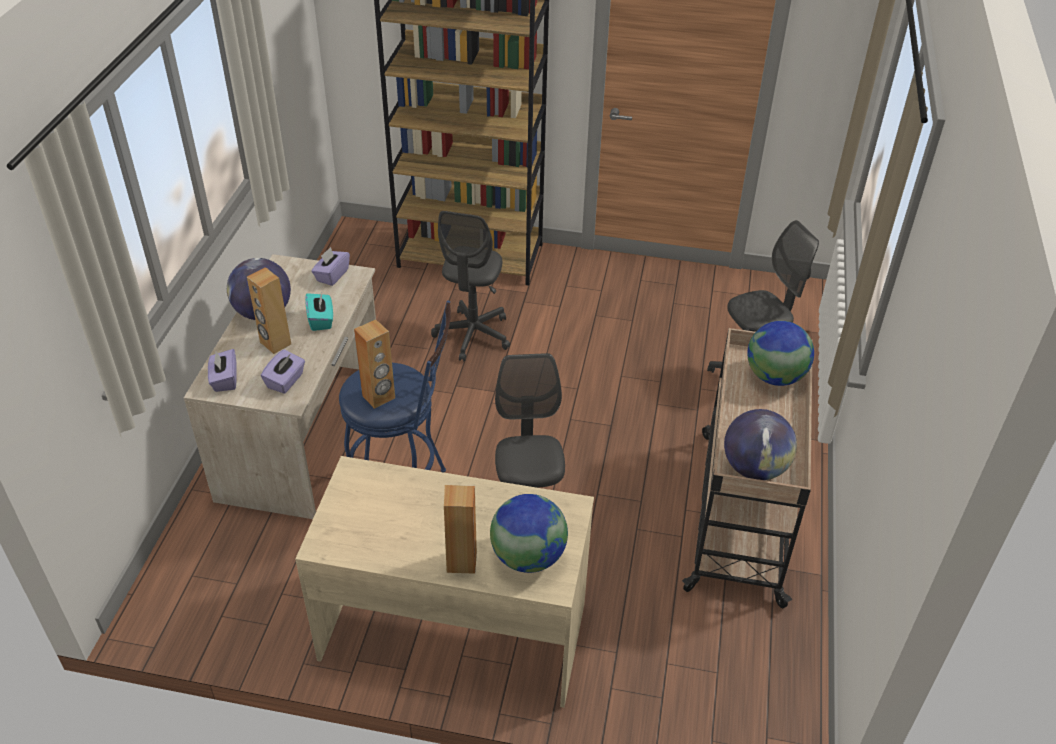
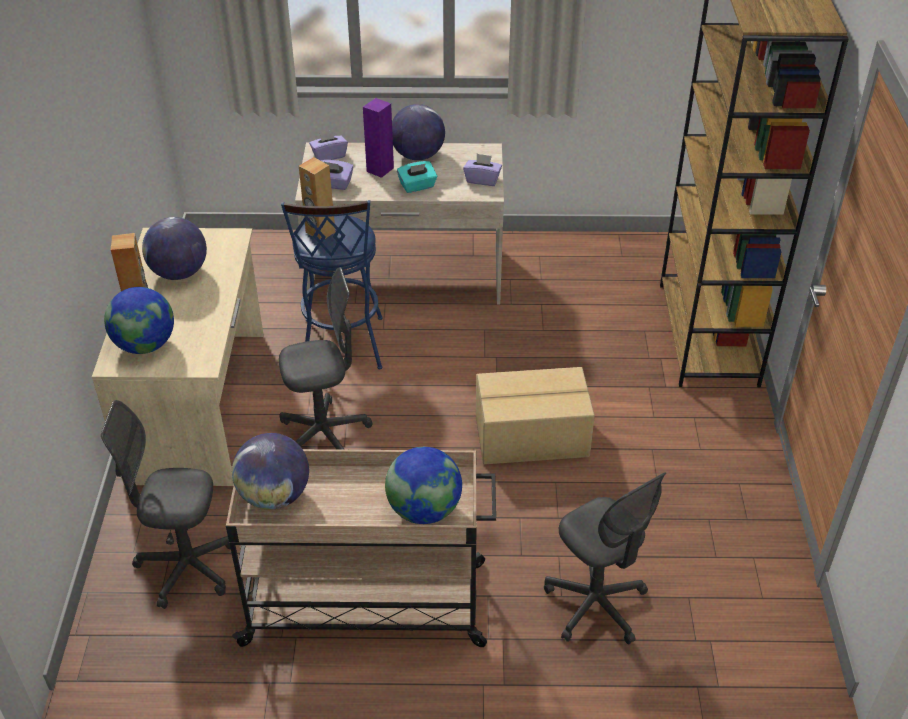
camera: 80 degrees right, 0 degrees up
(275, 343) = (379, 169): brown speaker -> purple speaker
(404, 523) = (179, 273): none -> globe
(473, 335) = (576, 356): grey office chair -> grey office chair (187, 567)
(566, 380) = (532, 437): none -> cardboard box

